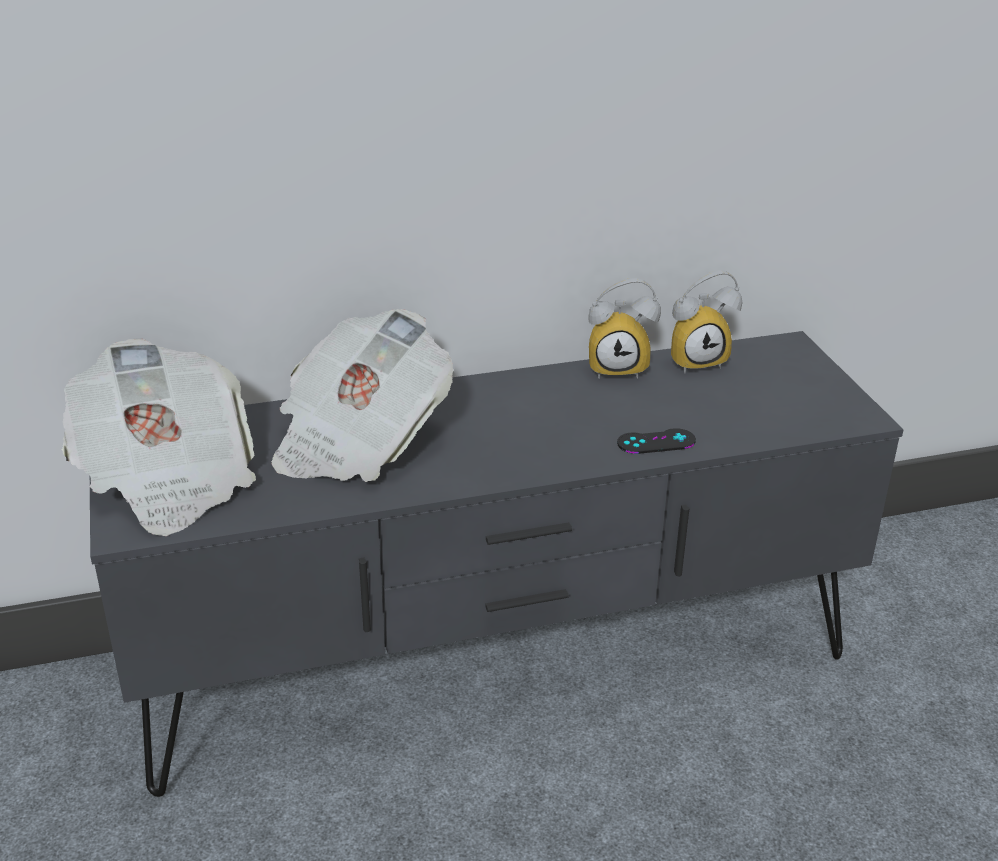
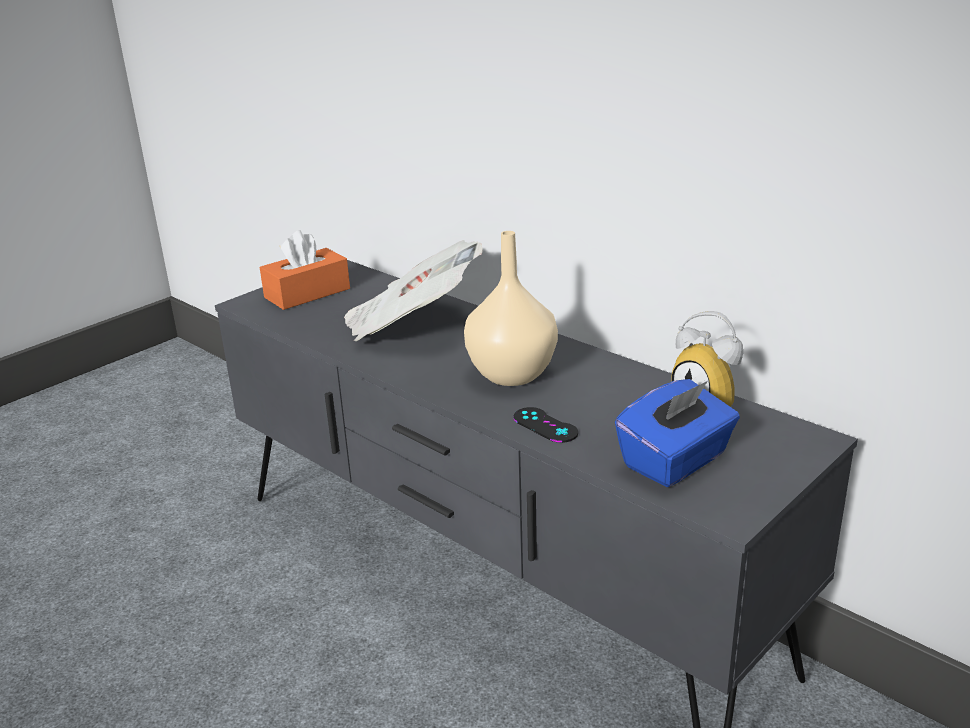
camera: 60 degrees right, 5 degrees down
(167, 478) = (307, 293): newspaper -> orange tissue box
(539, 423) = (511, 373): none -> beige vase
(619, 367) = (642, 376): alarm clock -> none
(771, 408) = (676, 461): none -> blue tissue box

